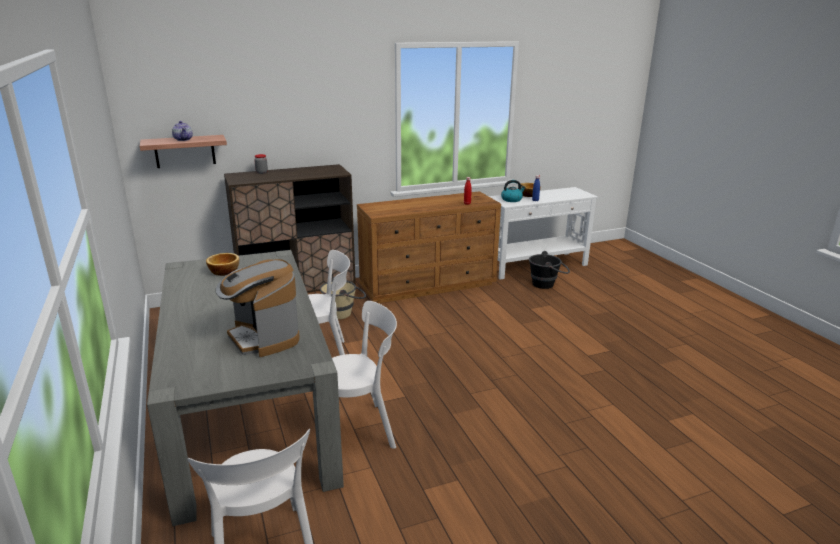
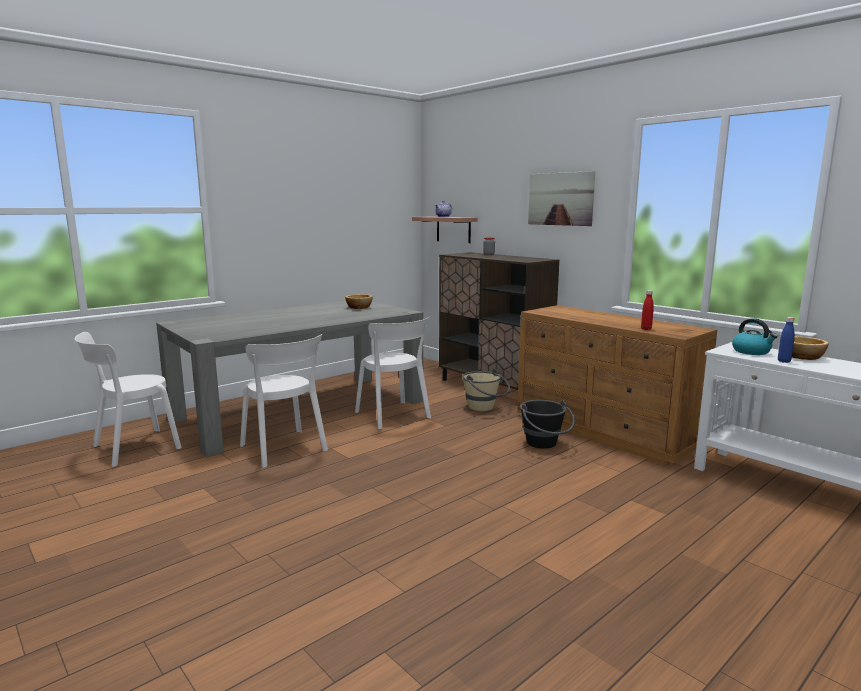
camera: 70 degrees right, 10 degrees down
(263, 338) = (247, 326): coffee machine -> none
(329, 109) = (560, 199): none -> picture
(547, 284) = (741, 505): black bucket -> black bucket (544, 445)

